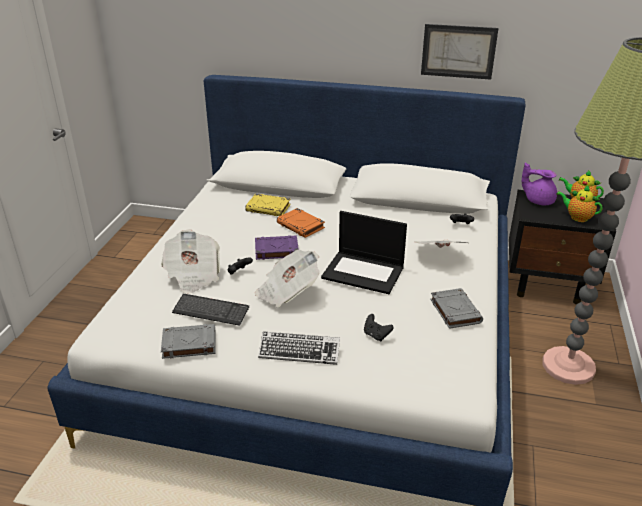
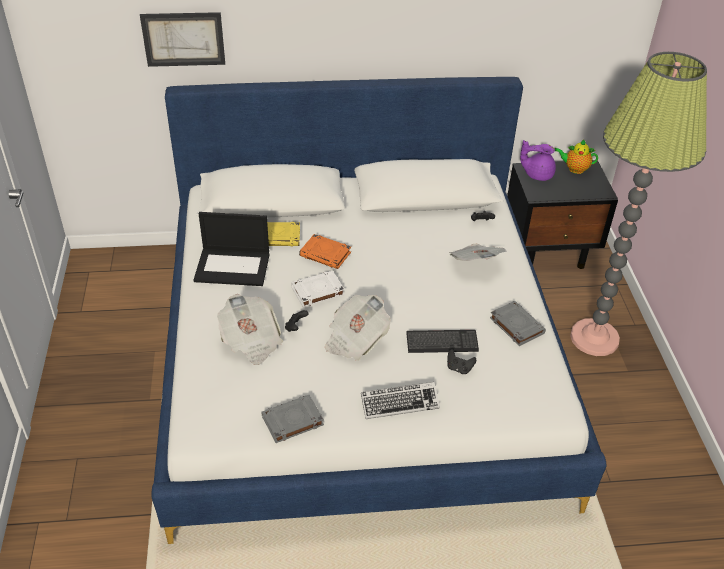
camera: 20 degrees left, 10 degrees up
(211, 311) = (294, 379): keyboard -> keyboard (442, 342)
(276, 250) = (317, 291): purple book -> white book
(364, 272) = (416, 300): laptop -> laptop (233, 267)
(458, 51) = (449, 36): picture -> picture (183, 39)
(577, 217) = (579, 189): teapot -> none

